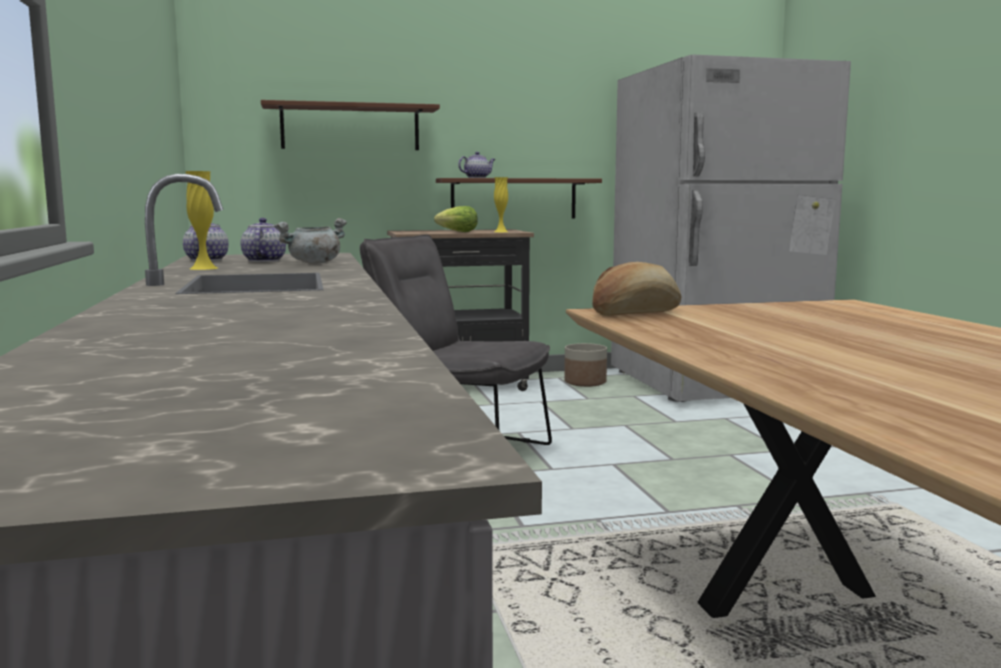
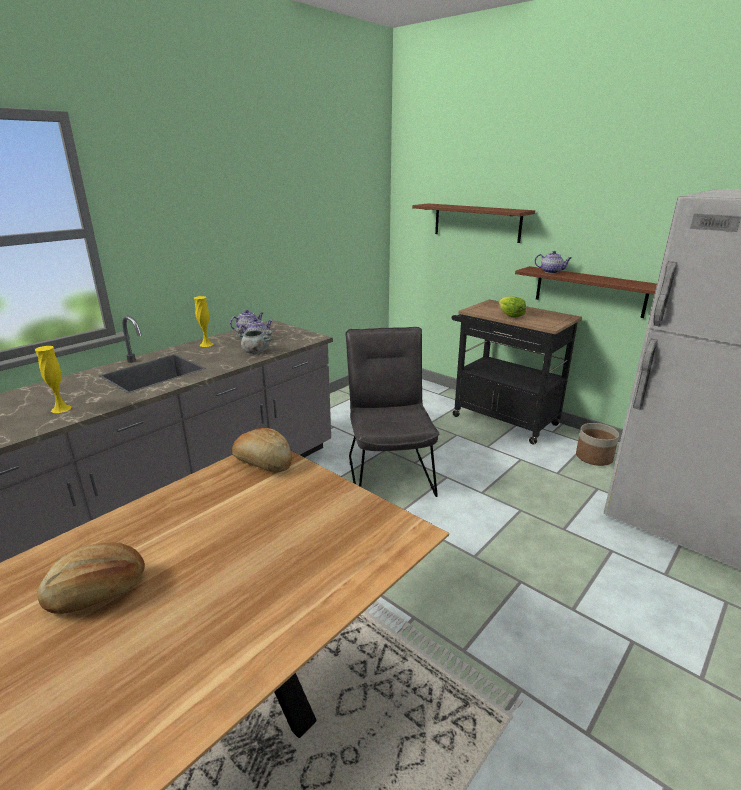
camera: 55 degrees right, 15 degrees up
(501, 232) = (538, 323): yellow vase -> yellow vase (61, 409)
(872, 363) = (97, 592): none -> bread

